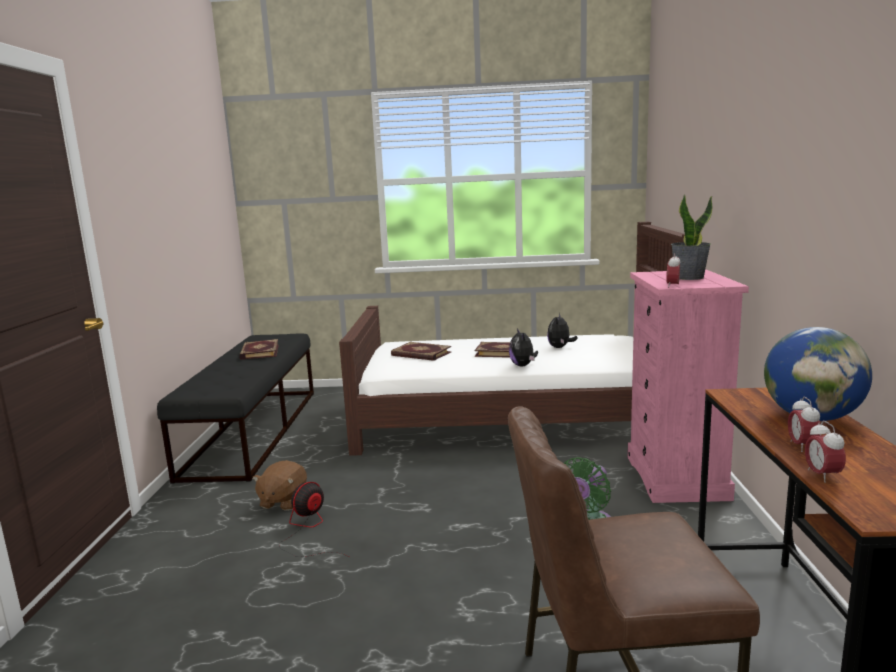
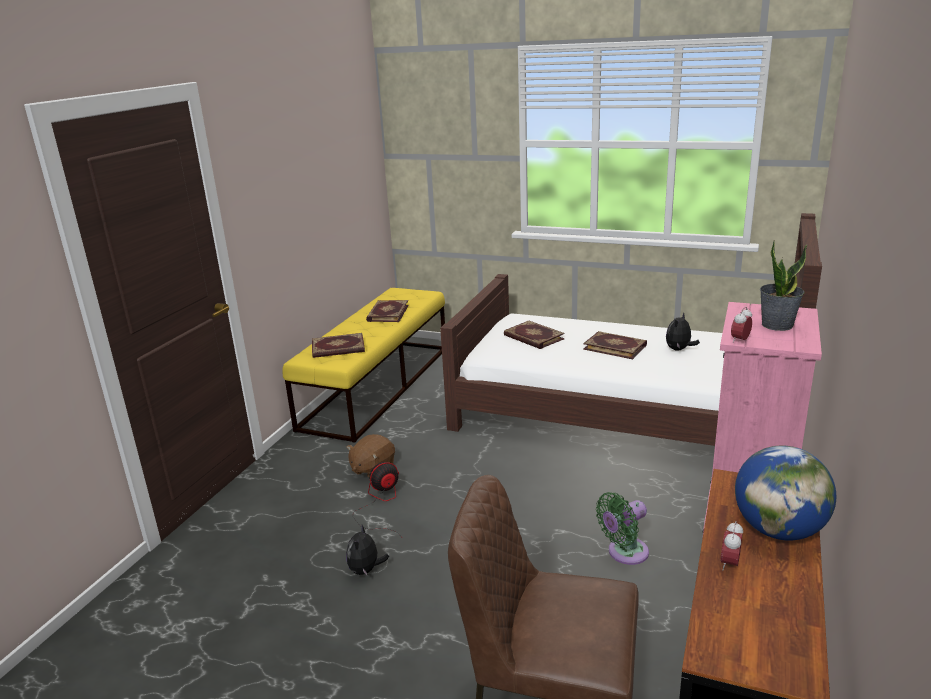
camera: 20 degrees right, 10 degrees up
(219, 381) = (338, 348): none -> book
(254, 431) = (378, 386): black bench -> yellow bench
(523, 365) = (623, 370): plush toy -> plush toy (366, 570)
(822, 475) = (711, 602): alarm clock -> none

